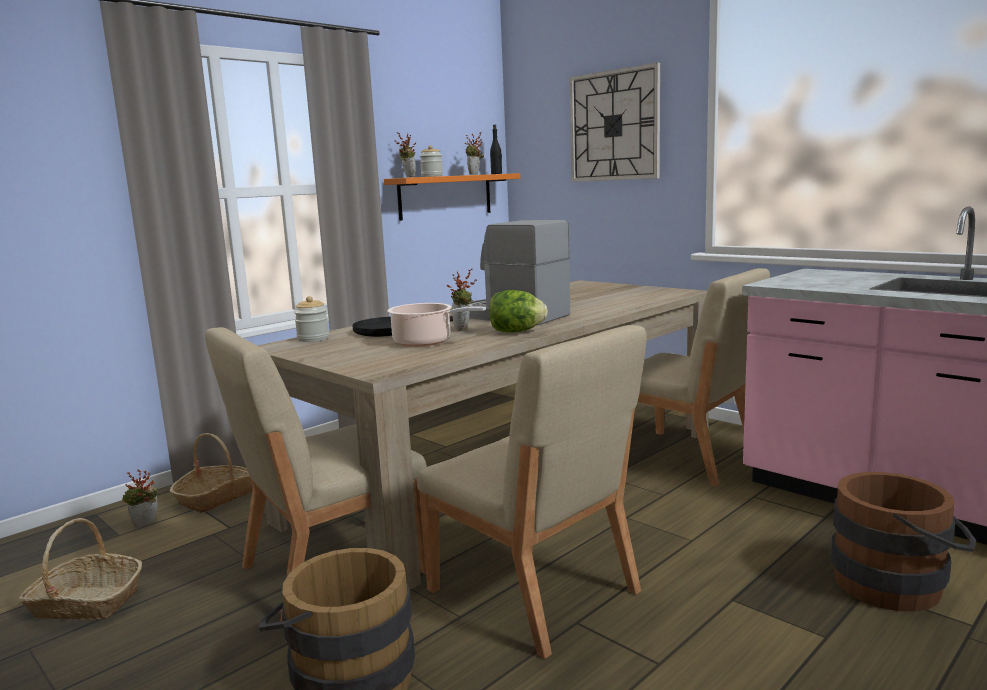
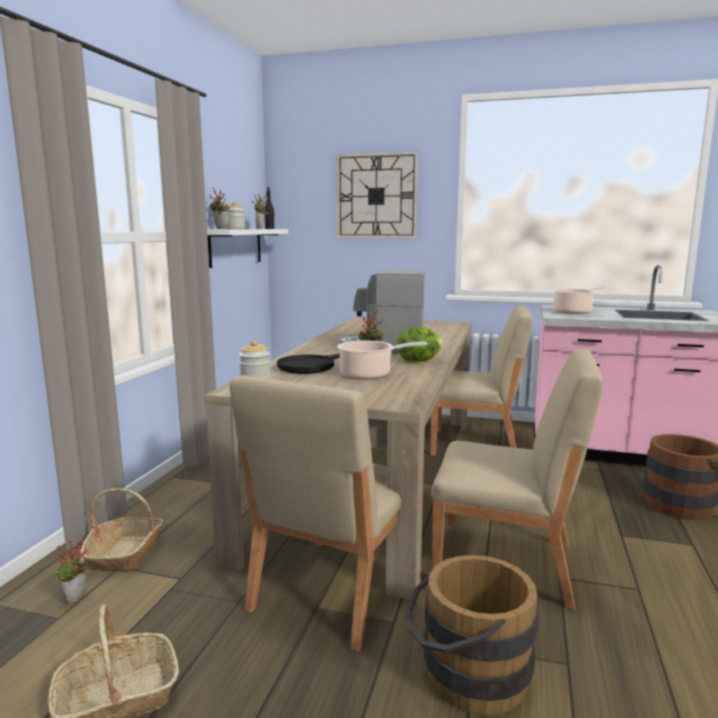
camera: 30 degrees left, 0 degrees up
(445, 196) = (235, 247): orange shelf -> white shelf
(817, 279) = (574, 312): none -> cooking pot

